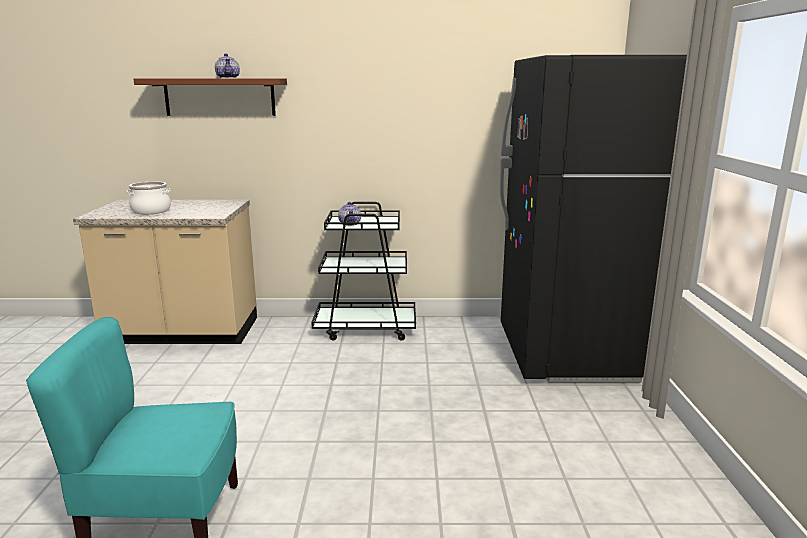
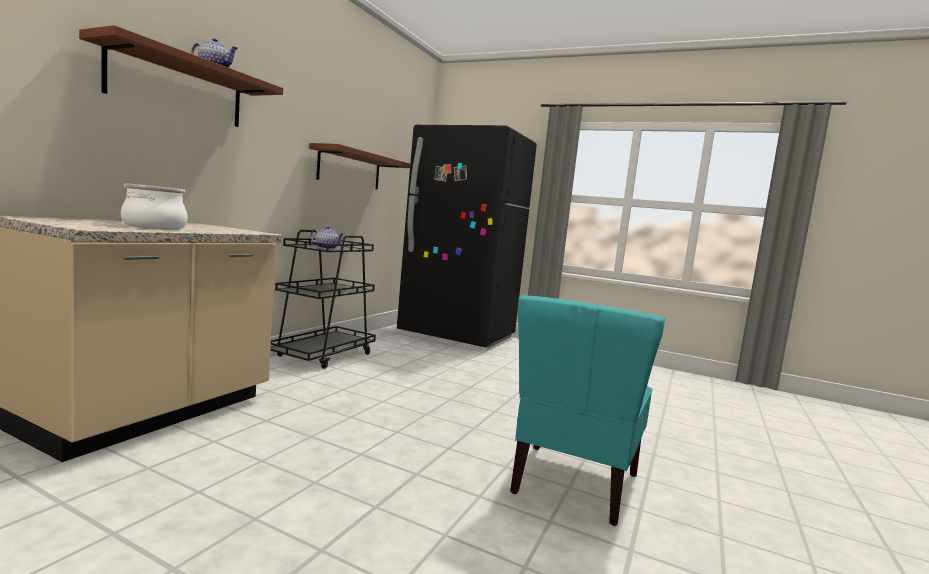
camera: 65 degrees left, 10 degrees down
(429, 131) = (350, 169): none -> brown shelf

